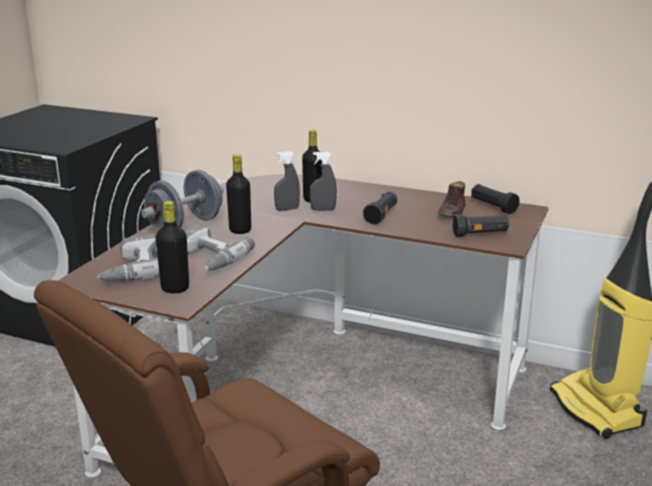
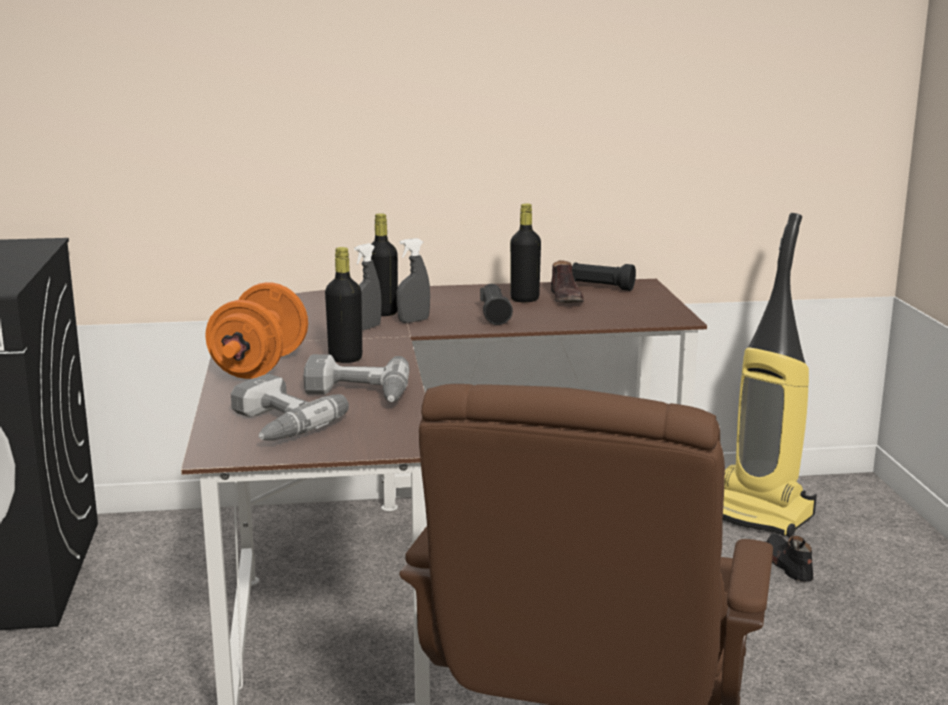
camera: 30 degrees left, 5 degrees down
(175, 288) = (370, 432): black bottle -> black bottle (524, 299)
(185, 225) = (260, 366): grey dumbbell -> orange dumbbell
(480, 234) = (631, 314): black flashlight -> none
(579, 459) = (787, 564): none -> black shoe

